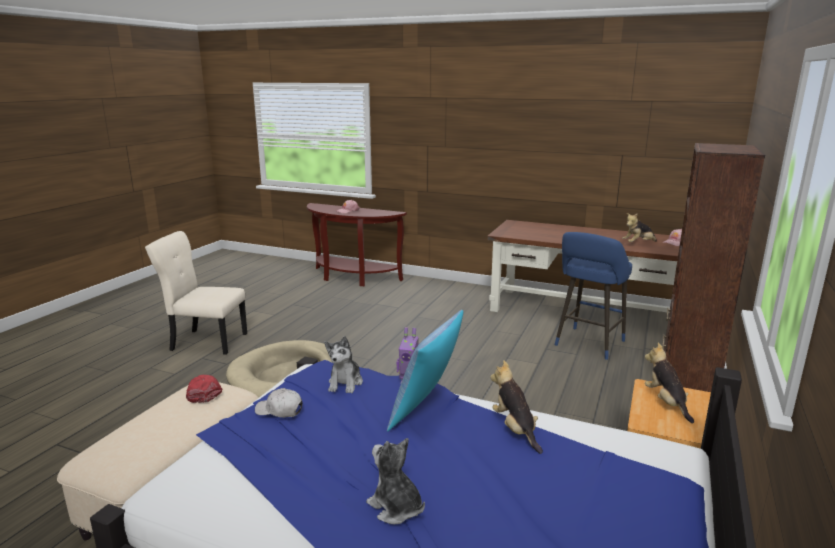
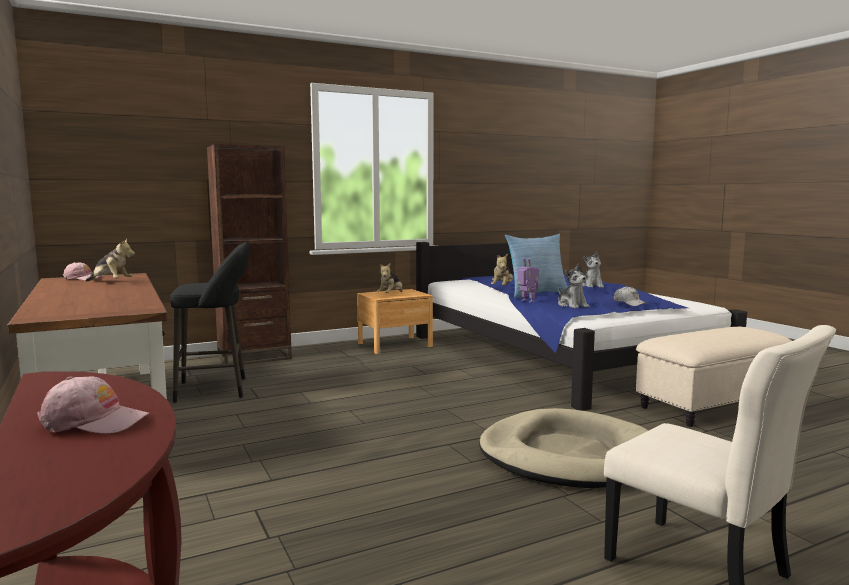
camera: 140 degrees left, 10 degrees down
(203, 392) = (687, 337): red cap -> none
(345, 383) = (572, 305): plush toy -> plush toy turned 105 degrees clockwise
(588, 344) = (217, 389): blue stool -> black stool

